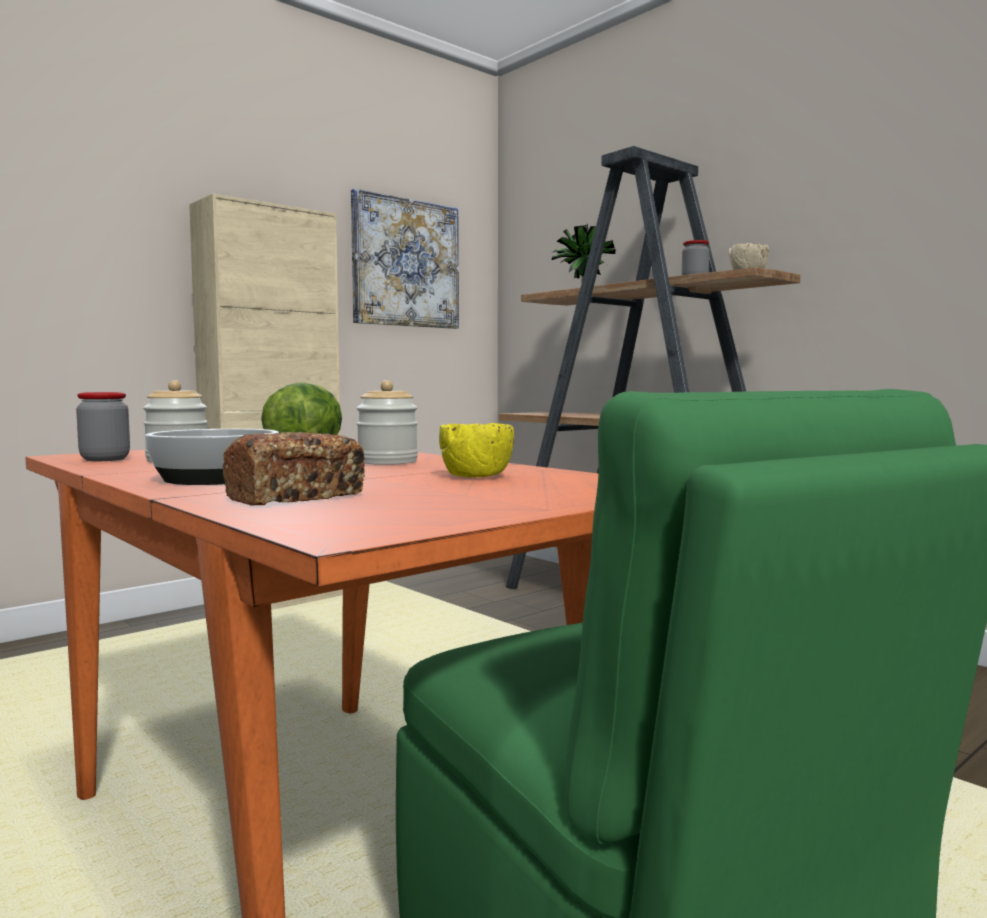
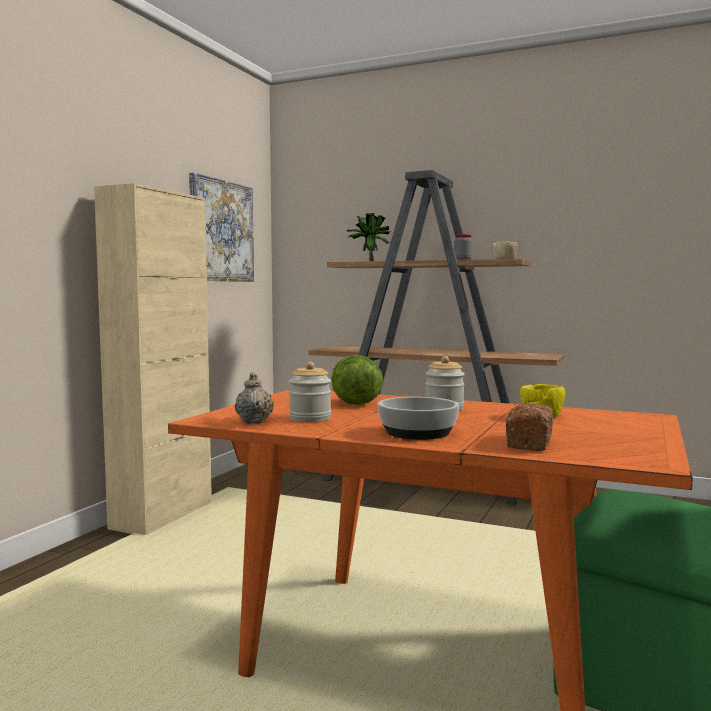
camera: 25 degrees left, 0 degrees up
(105, 459) = (254, 421): jar -> beige teapot

